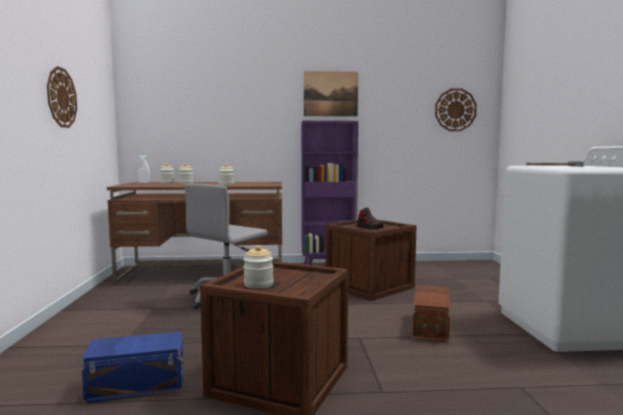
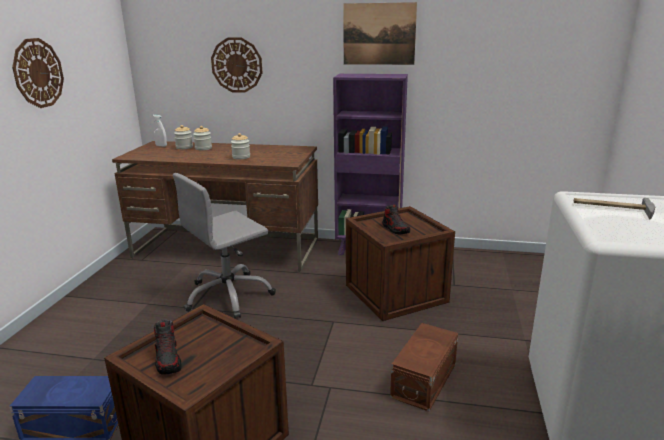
camera: 15 degrees right, 15 degrees up
(258, 284) = (168, 359): jar -> shoe
(455, 110) = (556, 55): wall clock -> wall clock (237, 65)

